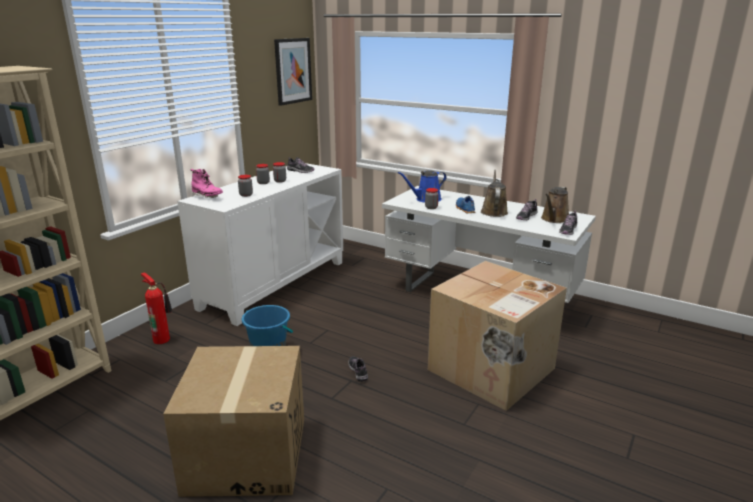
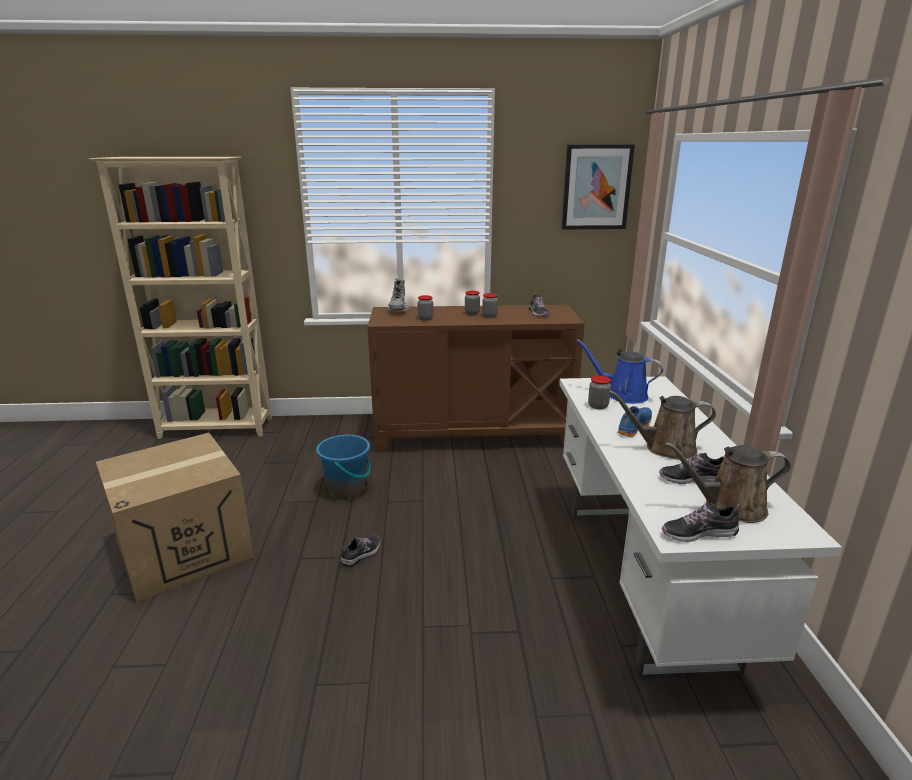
camera: 55 degrees right, 0 degrees up
(162, 339) = (323, 432): fire extinguisher -> none
(207, 197) = (398, 310): pink boot -> grey boot
(274, 284) = (472, 434): white cabinet -> brown cabinet
(491, 370) = (461, 666): cardboard box -> none
(493, 211) = (665, 448): brown watering can -> brown watering can turned 150 degrees counterclockwise

